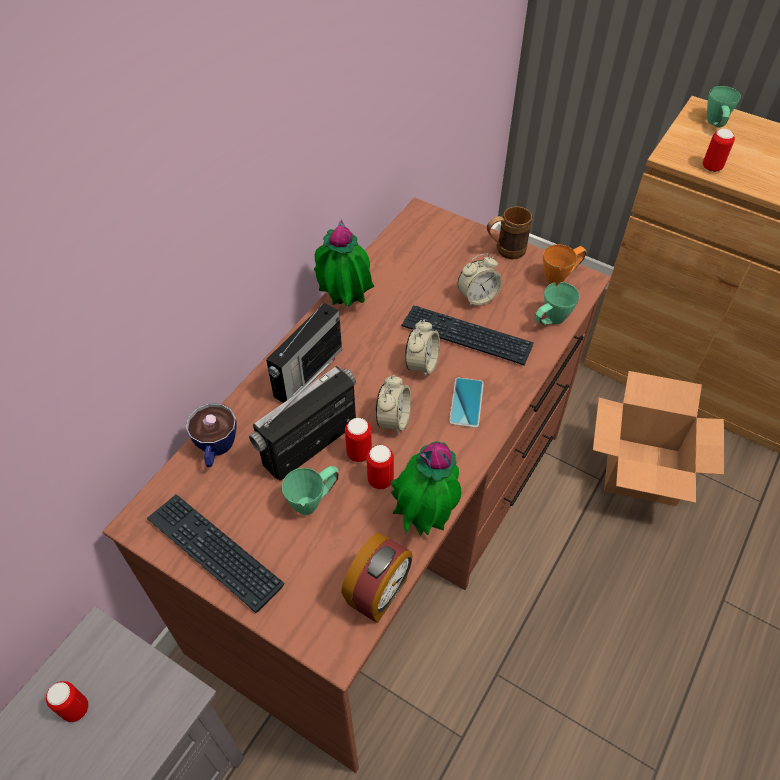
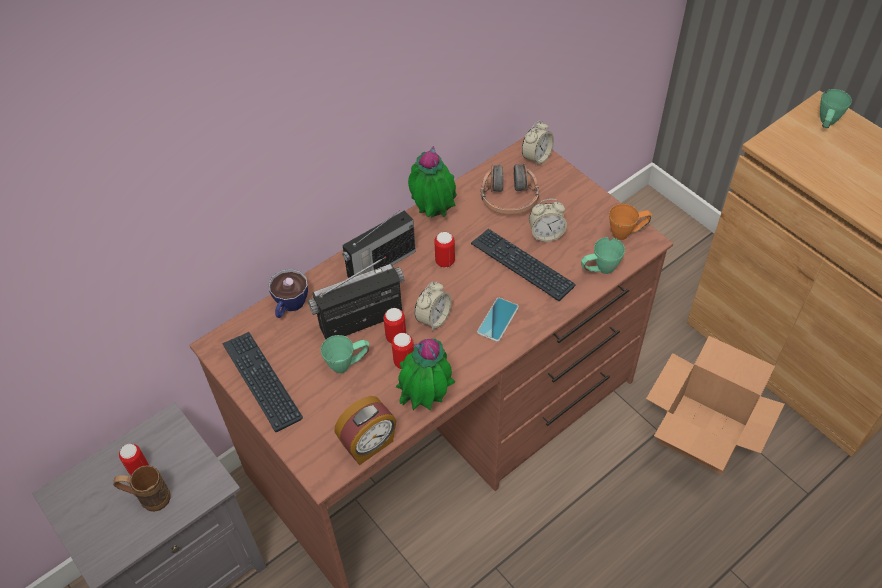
camera: 20 degrees right, 0 degrees up
(421, 268) = (509, 198): none -> headphones
(422, 365) = (474, 280): alarm clock -> alarm clock (536, 157)
(504, 251) = (587, 199): brown mug -> brown mug (148, 498)
(712, 167) = (799, 164): can -> can (445, 262)

